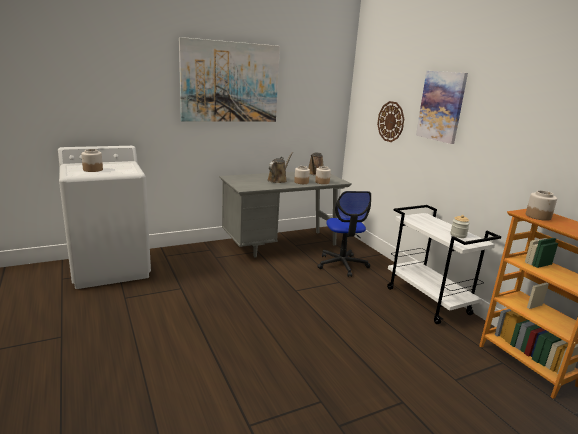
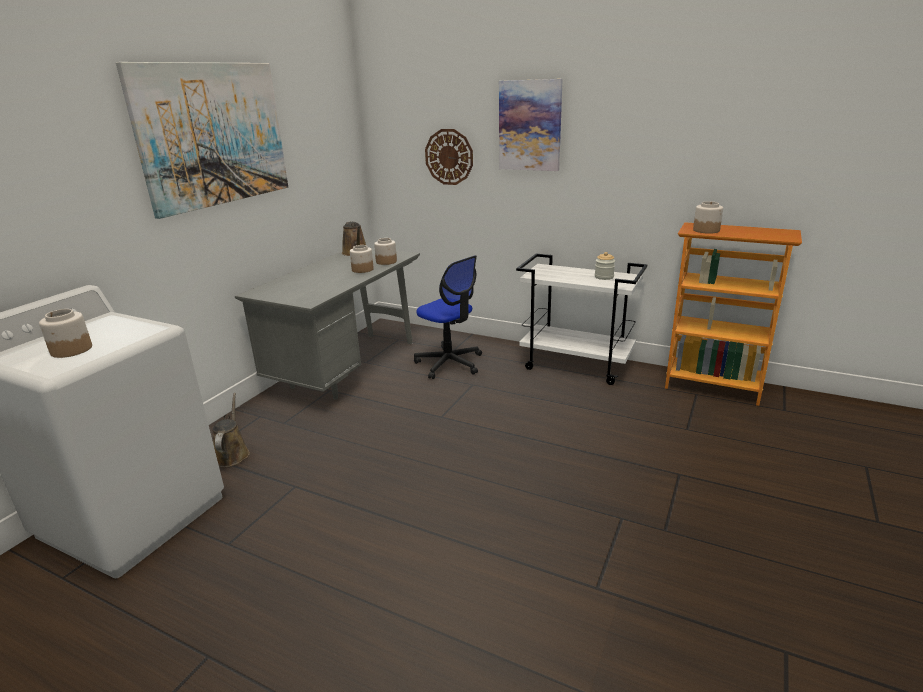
camera: 35 degrees left, 5 degrees up
(278, 180) = (328, 276): brown watering can -> brown watering can (232, 454)

